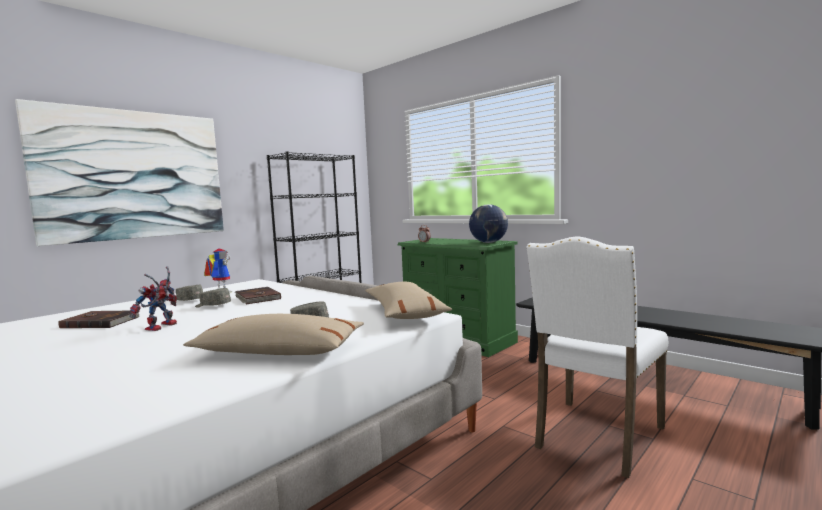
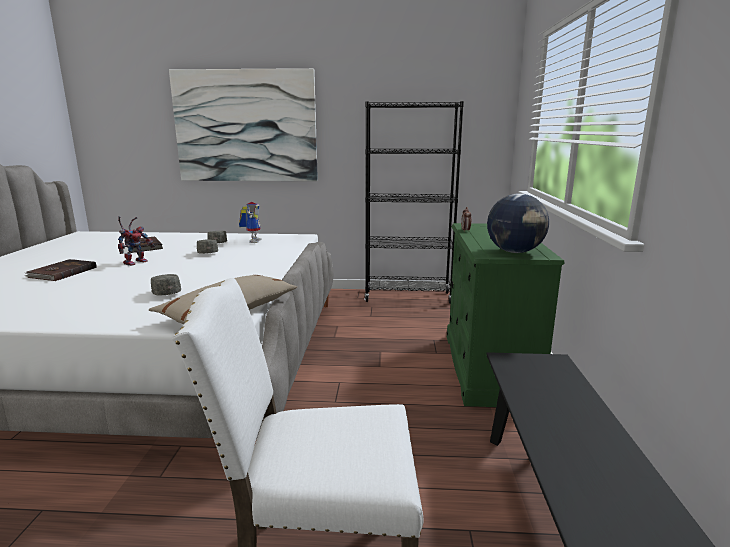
camera: 50 degrees right, 10 degrees up
(160, 327) = (136, 262): toy robot -> toy robot turned 135 degrees clockwise
(257, 298) = (243, 254): brown book -> brown book (62, 272)
(279, 351) = (81, 309): beige pillow -> none

